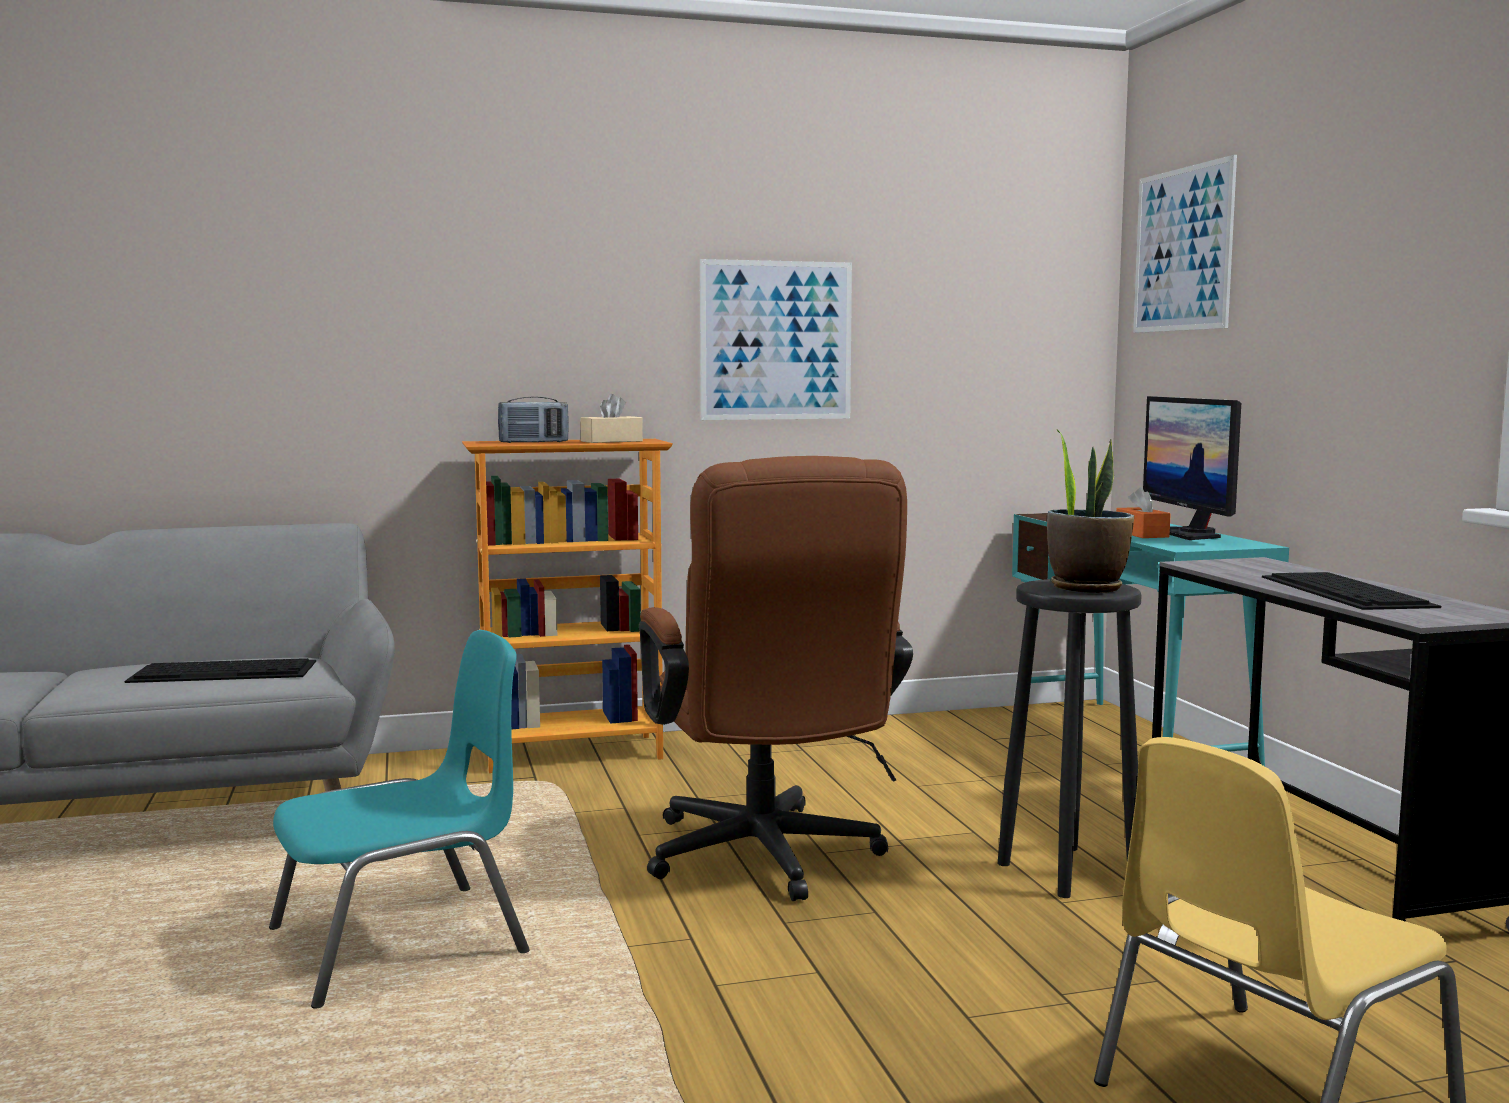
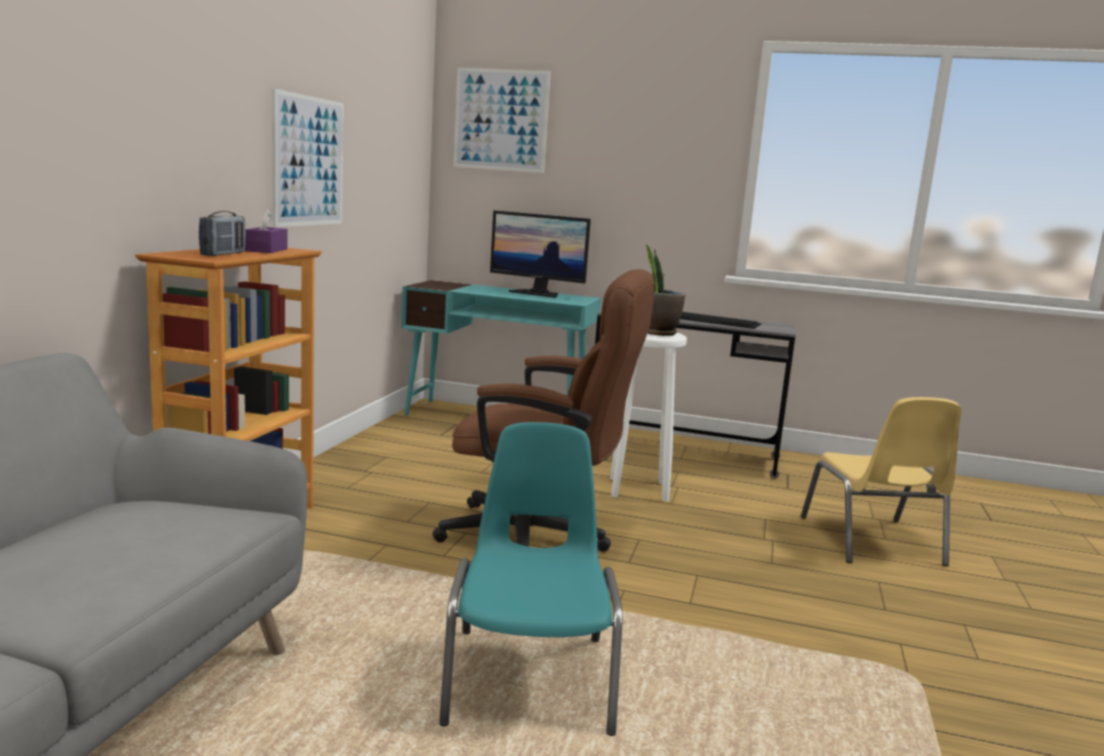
camera: 60 degrees left, 5 degrees up
(225, 671) = (136, 537): keyboard -> none
(611, 441) = (266, 250): beige tissue box -> purple tissue box
(1066, 870) = (637, 489): black stool -> white stool
(1141, 534) = (523, 295): orange tissue box -> none

